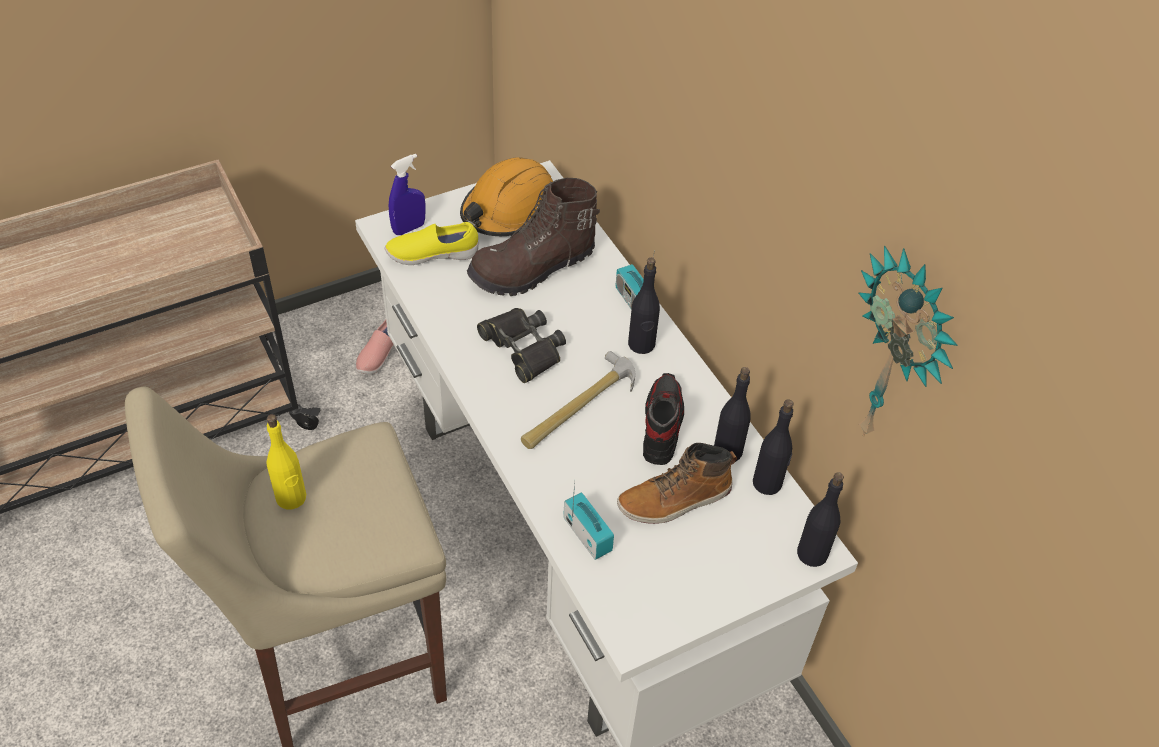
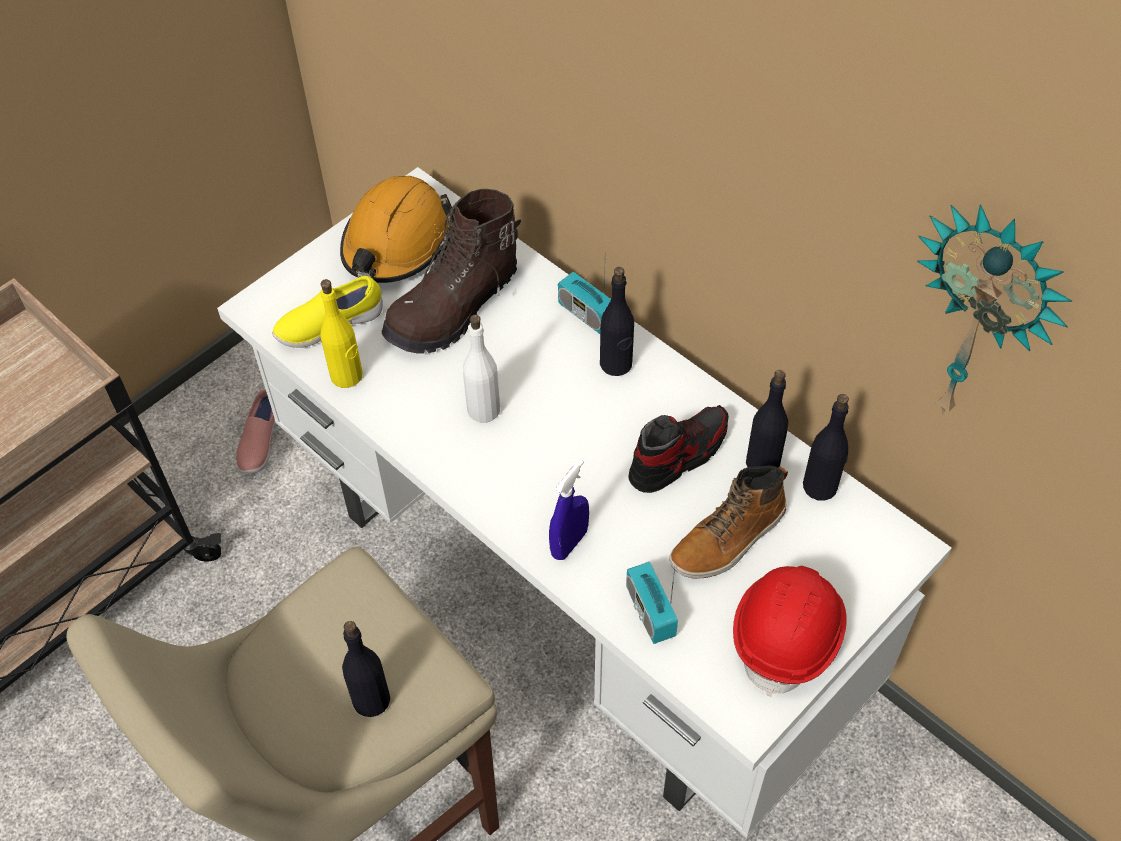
camera: 15 degrees left, 5 degrees up
(291, 498) = (286, 678): yellow bottle -> yellow bottle (347, 376)
(409, 228) = (287, 300): blue spray bottle -> blue spray bottle (569, 543)
(523, 348) = (484, 409): black binoculars -> white bottle
(578, 406) = (576, 461): hammer -> none
(587, 535) = (650, 612): radio -> radio turned 150 degrees counterclockwise
(661, 426) = (678, 455): shoe -> shoe turned 60 degrees clockwise
(692, 586) = (788, 634): none -> red hard hat
(812, 553) = (900, 553): black bottle -> black bottle (371, 699)

